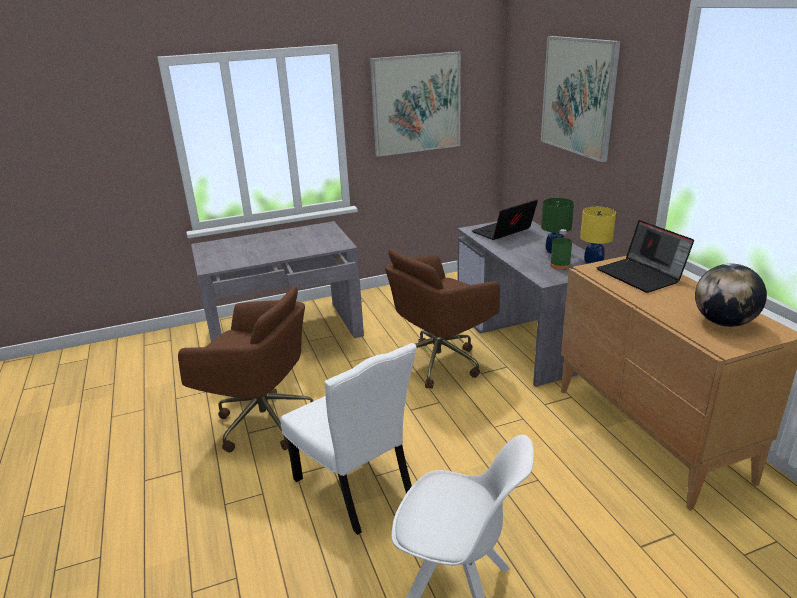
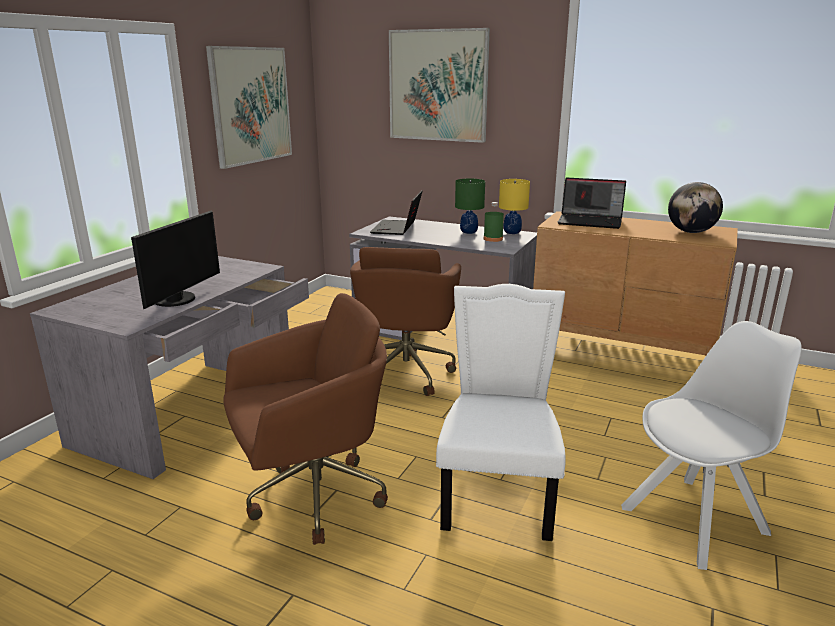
camera: 45 degrees left, 5 degrees down
(258, 257) = (179, 300): none -> monitor
(354, 485) = (497, 496): white chair -> white chair turned 90 degrees counterclockwise

